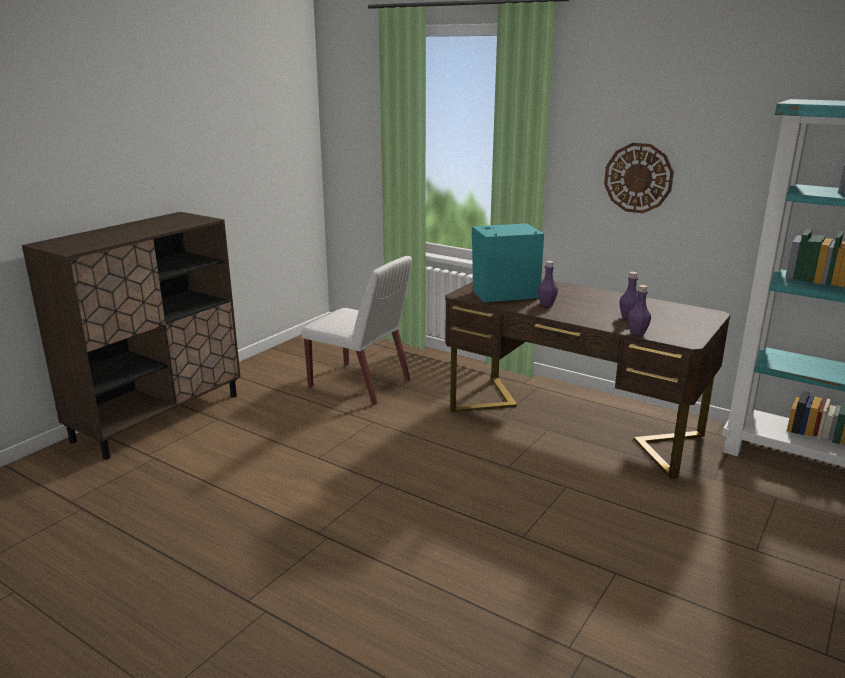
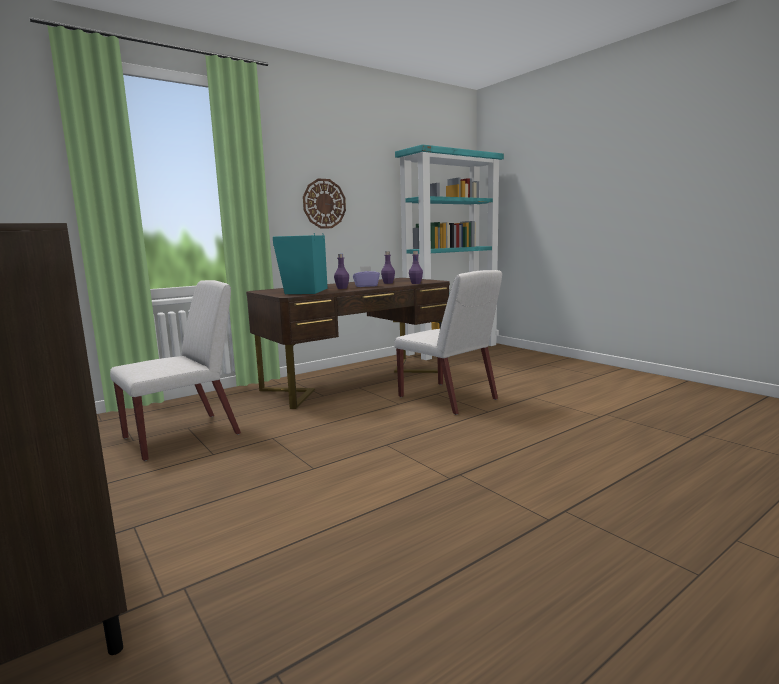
camera: 70 degrees left, 10 degrees down
(553, 499) = (448, 398): none -> white chair
(580, 311) = (366, 286): none -> purple tissue box

